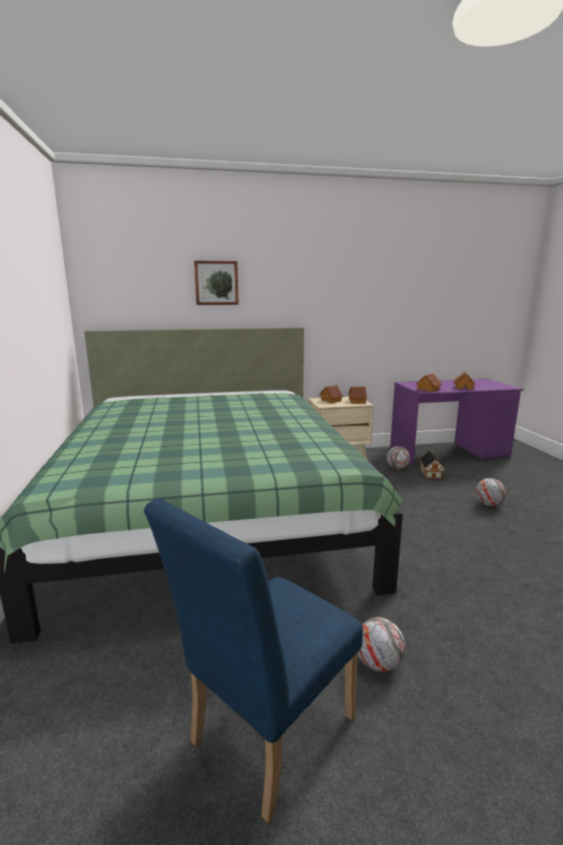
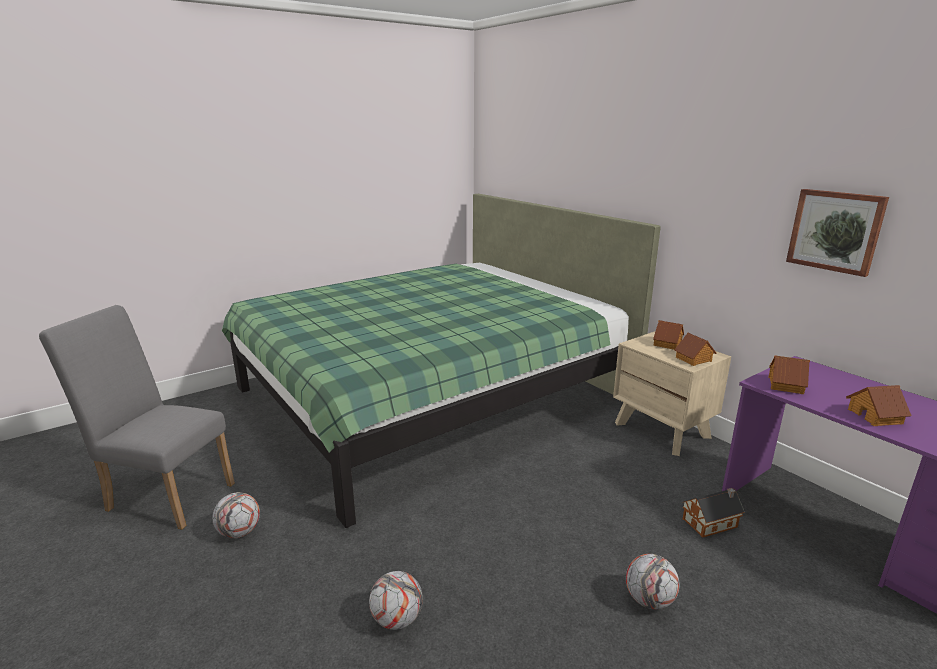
camera: 65 degrees right, 5 degrees up
(216, 283) = (576, 153): picture -> picture (835, 231)
(264, 737) = (165, 494): blue chair -> grey chair
(397, 468) = (688, 486): football -> football (397, 619)

